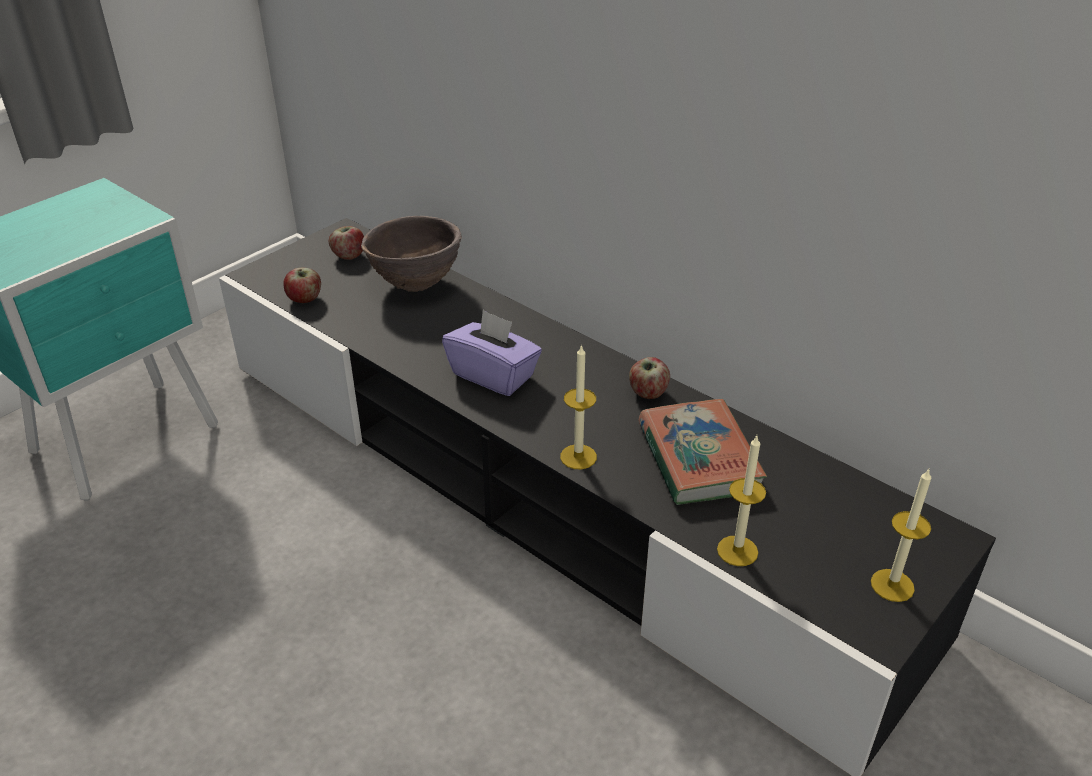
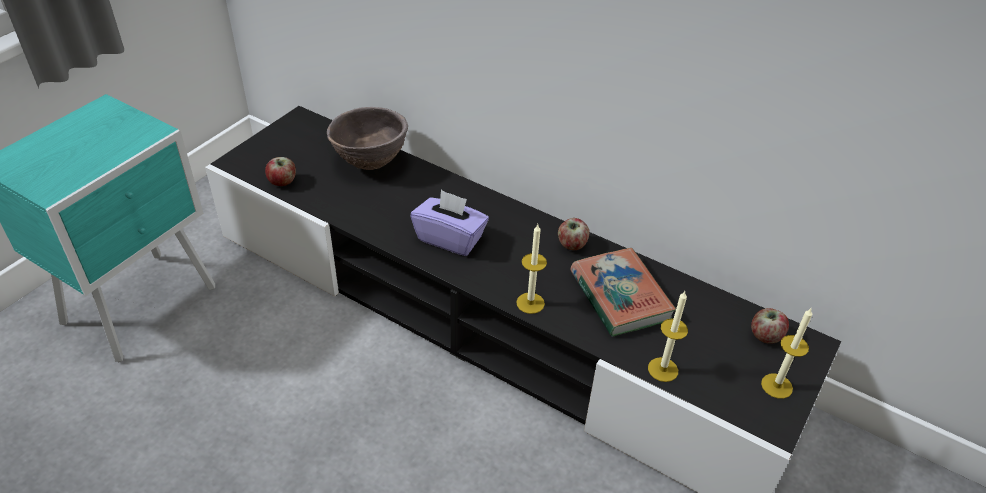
camera: 10 degrees left, 5 degrees up
(349, 255) = (309, 140): apple -> apple (765, 336)

